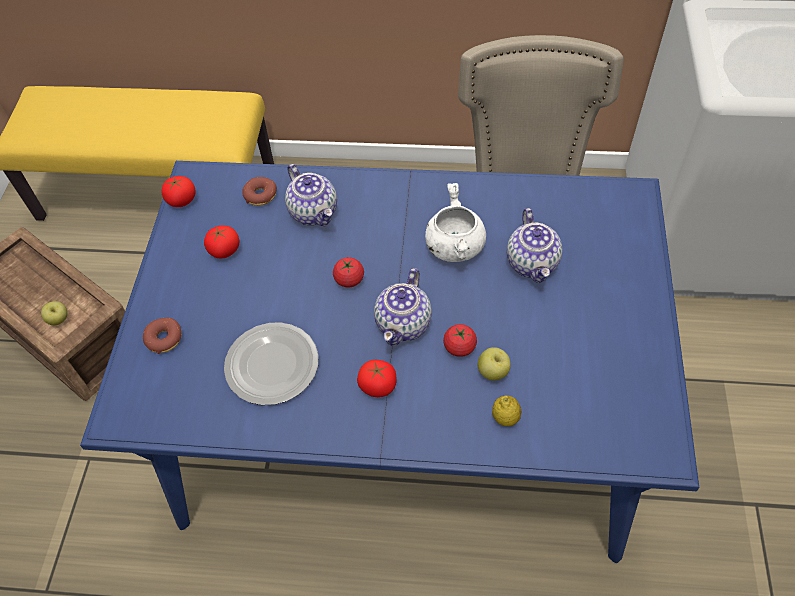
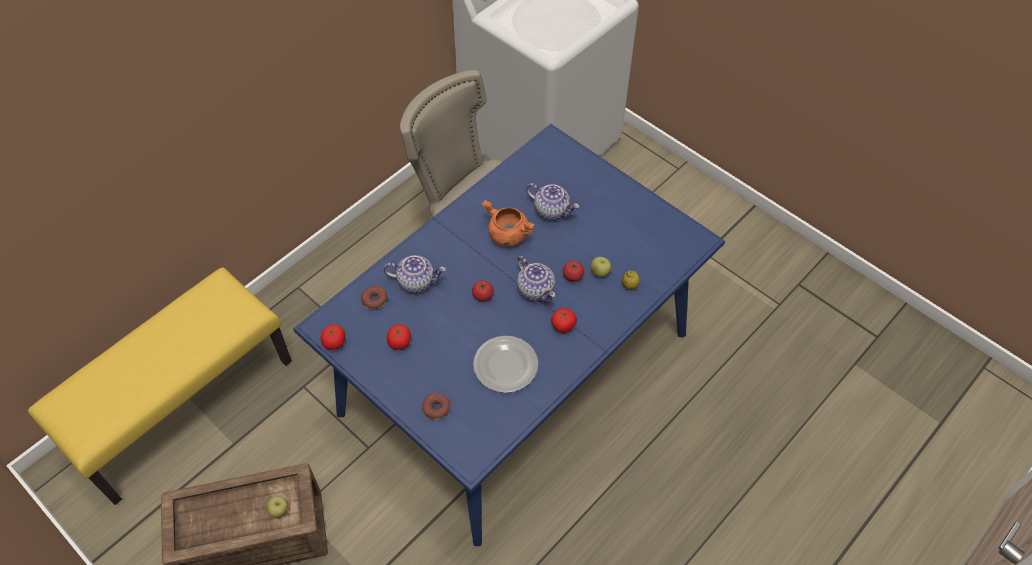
camera: 55 degrees left, 0 degrees up
(454, 246) = (507, 235): white cooking pot -> orange cooking pot

